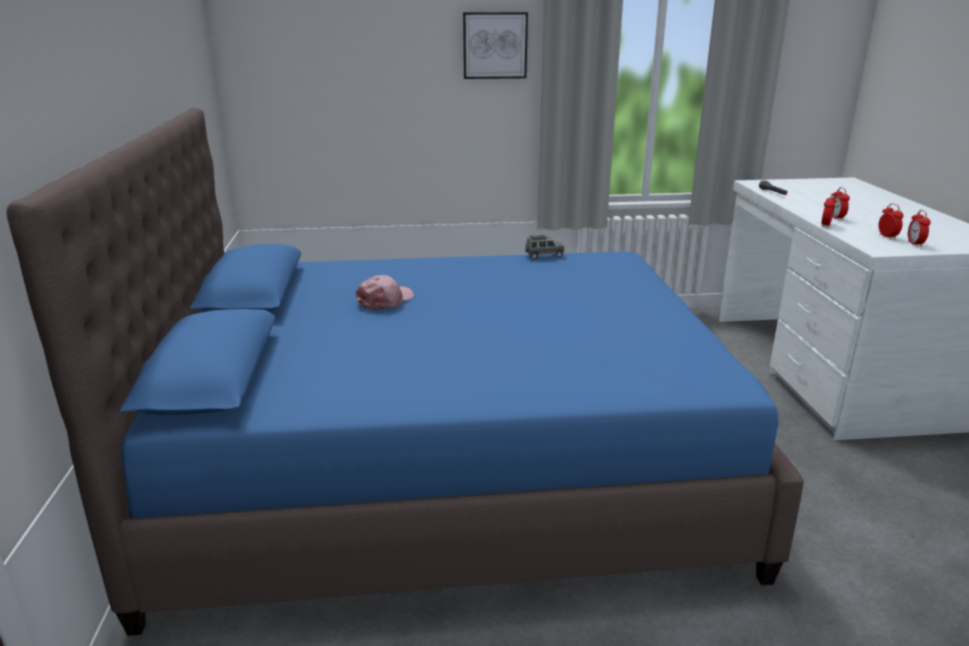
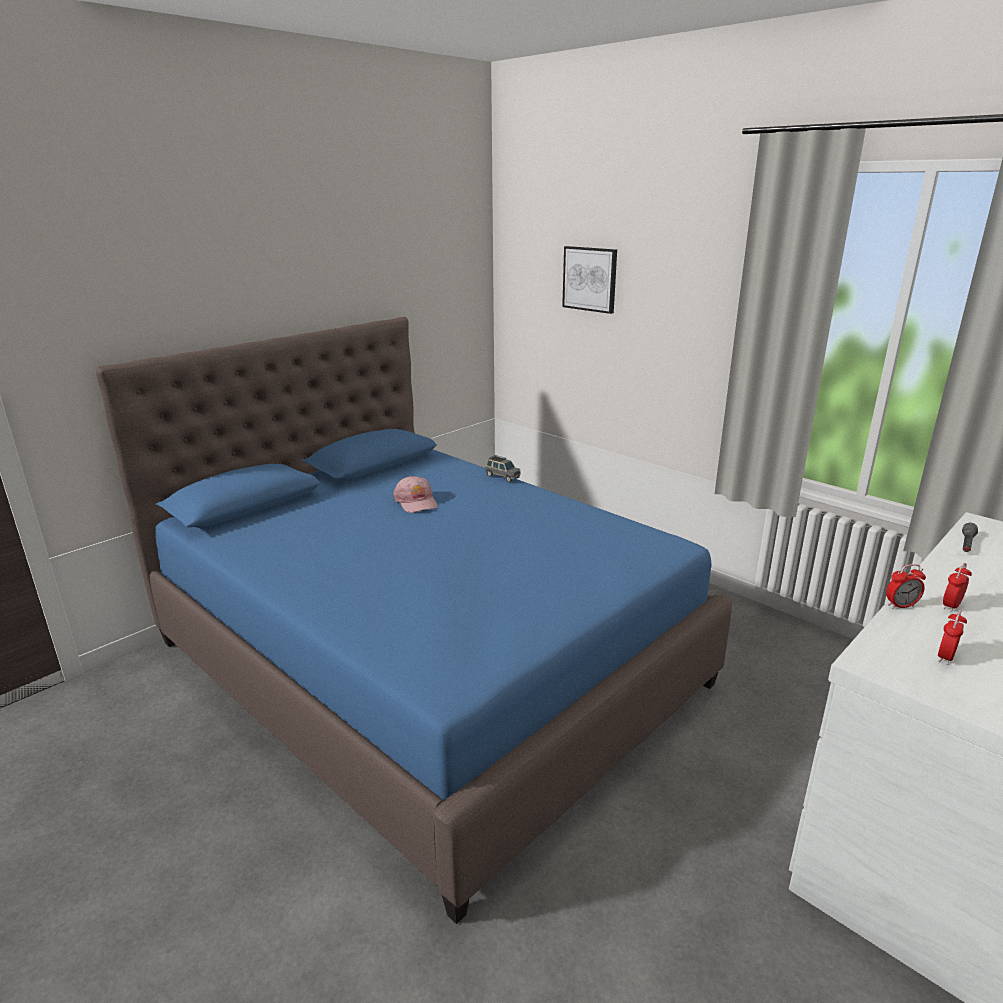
camera: 50 degrees right, 0 degrees up
(386, 300) = (416, 502): pink cap -> pink cap turned 75 degrees clockwise
(495, 45) = (704, 288): picture -> picture (590, 279)
(543, 256) = (605, 516): grey toy car -> grey toy car (502, 477)
(915, 244) = (956, 684): alarm clock -> none

